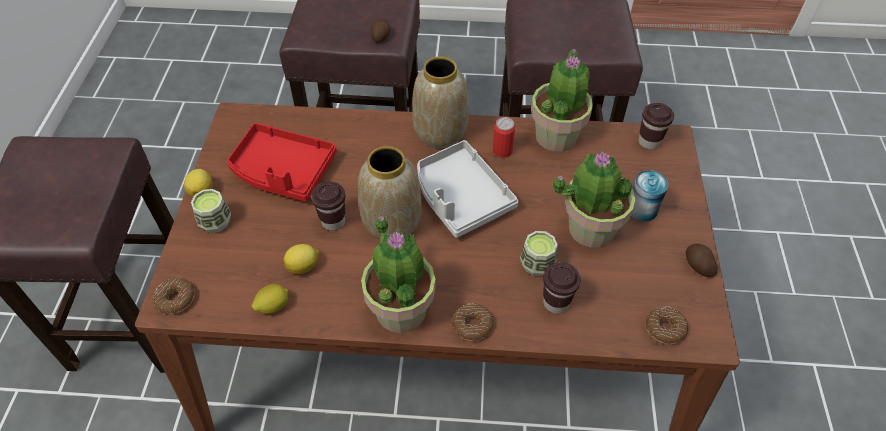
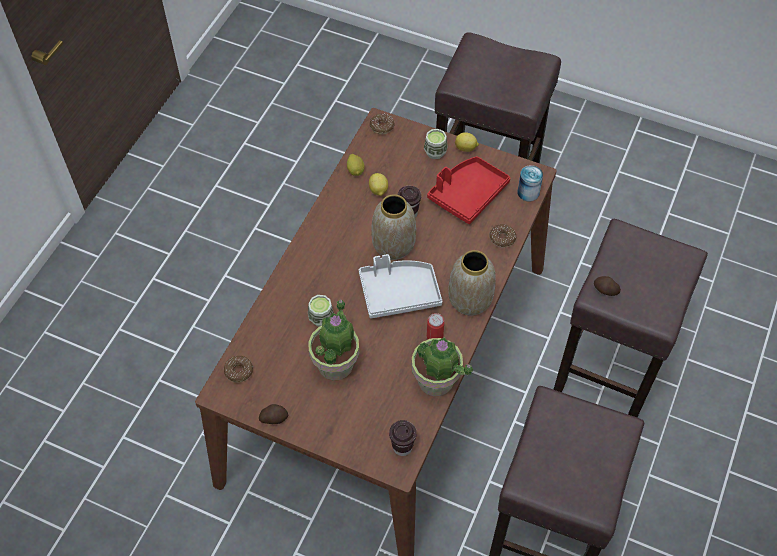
camera: 110 degrees right, 5 degrees up
(401, 309) = (323, 232): potted plant -> none
(472, 325) = (293, 266): donut -> donut (502, 238)
(555, 303) = (287, 317): brown cup -> none
(642, 209) = (338, 407): can -> can (528, 192)

